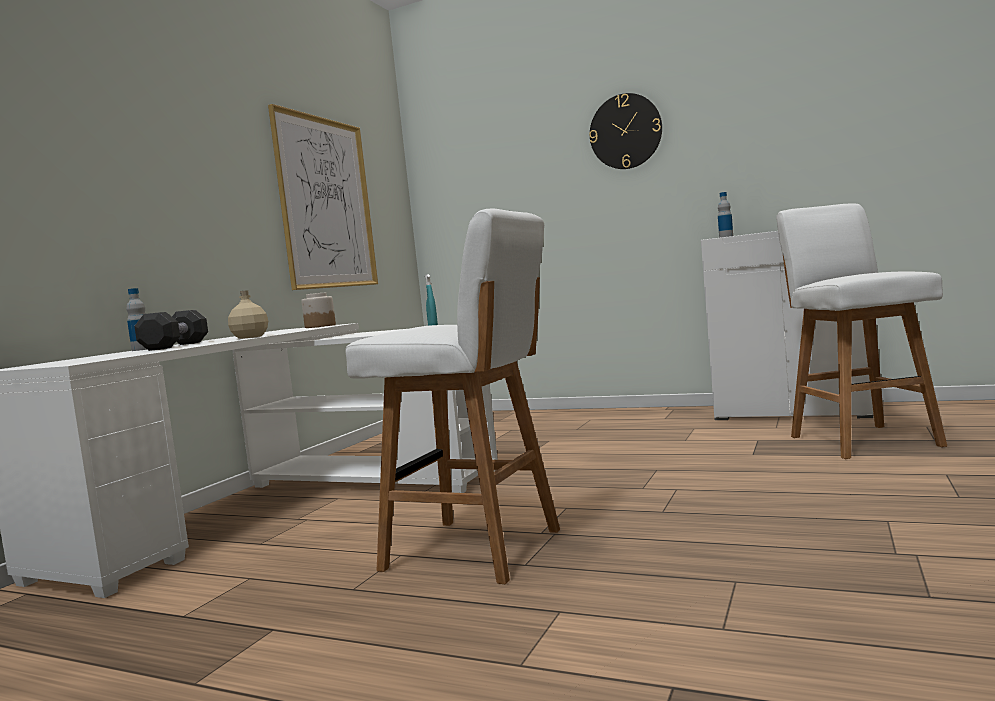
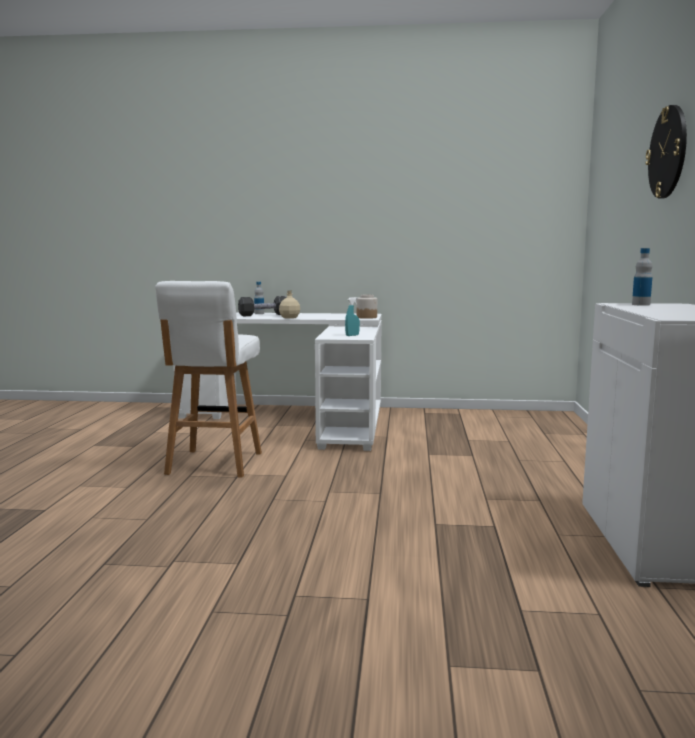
camera: 70 degrees right, 5 degrees up
(326, 203) = (453, 221): picture -> none
(862, 440) = (505, 572): white stool -> none

